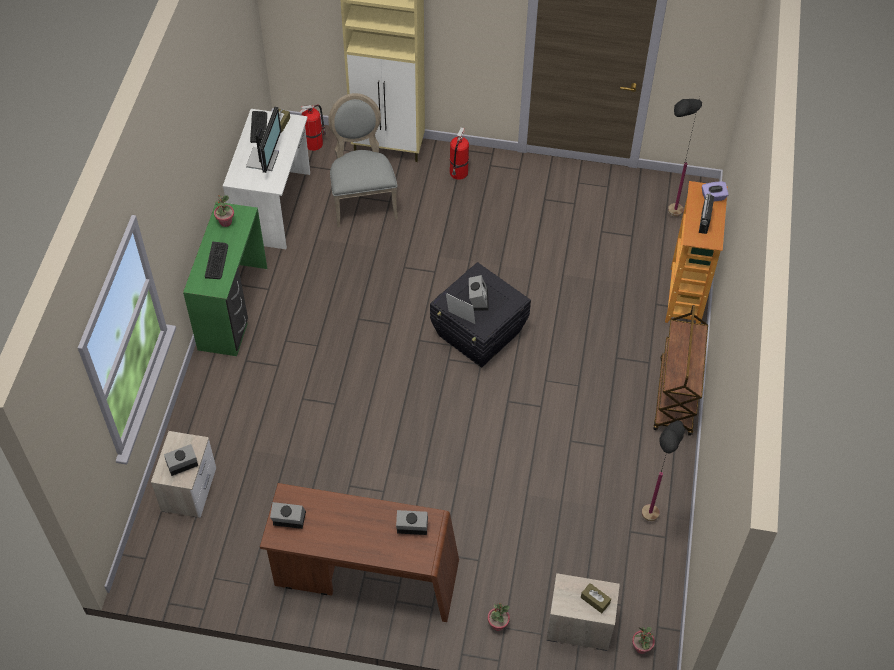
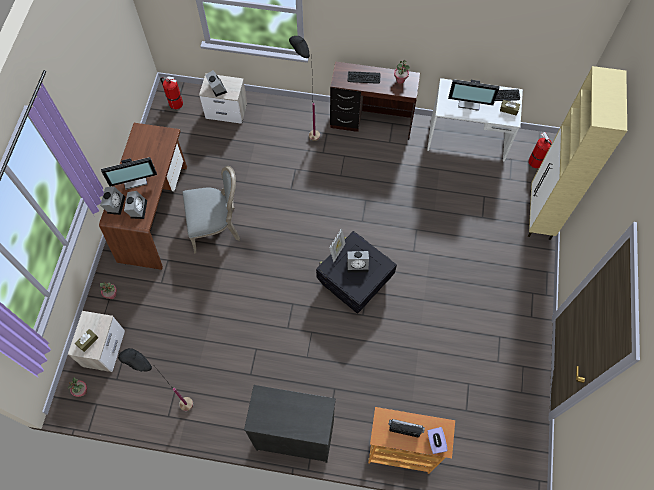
camera: 90 degrees right, 10 degrees up
(234, 308) = (371, 123): green desk -> brown desk
(288, 519) = (151, 136): alarm clock -> alarm clock (115, 204)
(361, 534) = (135, 178): none -> monitor
(362, 199) = (482, 198): grey chair -> grey chair (216, 227)
(458, 173) = (519, 268): fire extinguisher -> fire extinguisher (175, 103)
(666, 221) = (487, 443): black floor lamp -> black floor lamp (307, 132)
(676, 397) = (295, 435): brown cart -> black dresser

